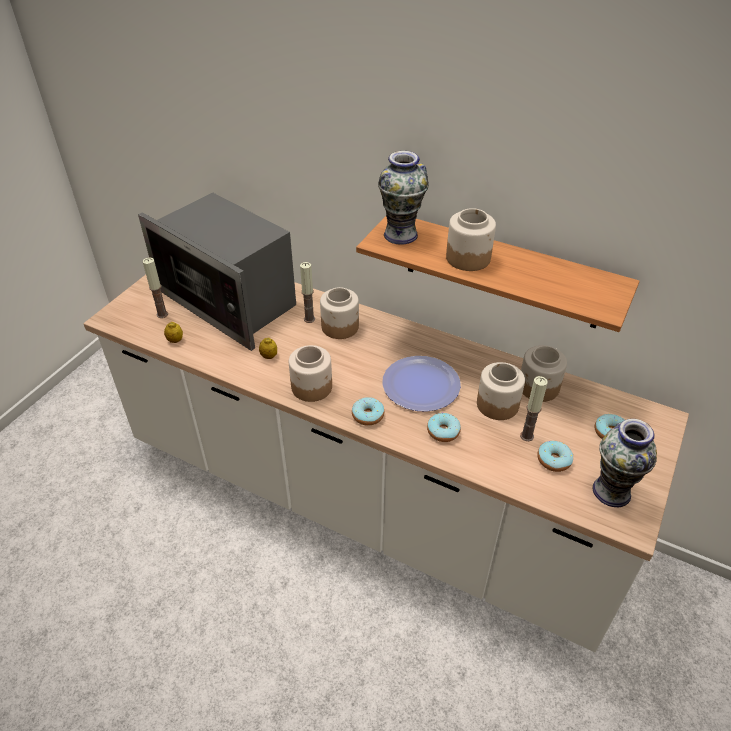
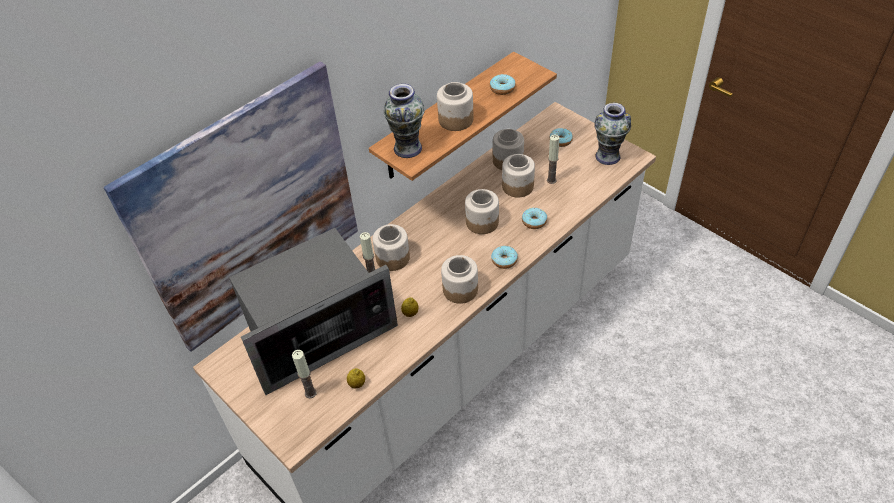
camera: 70 degrees left, 5 degrees up
(256, 157) = (249, 210): none -> picture
(421, 385) = (482, 222): plate -> jar
(554, 460) = (576, 174): donut -> donut (502, 88)

